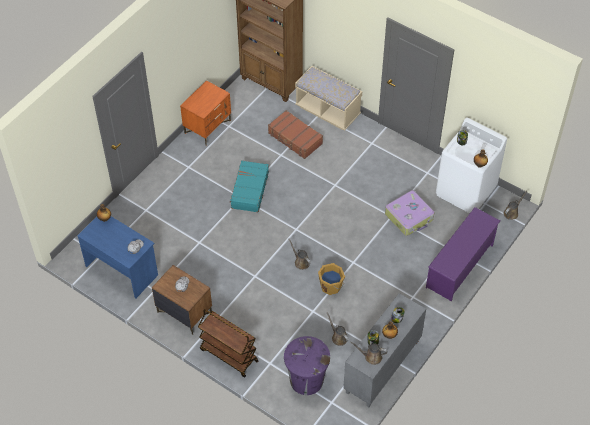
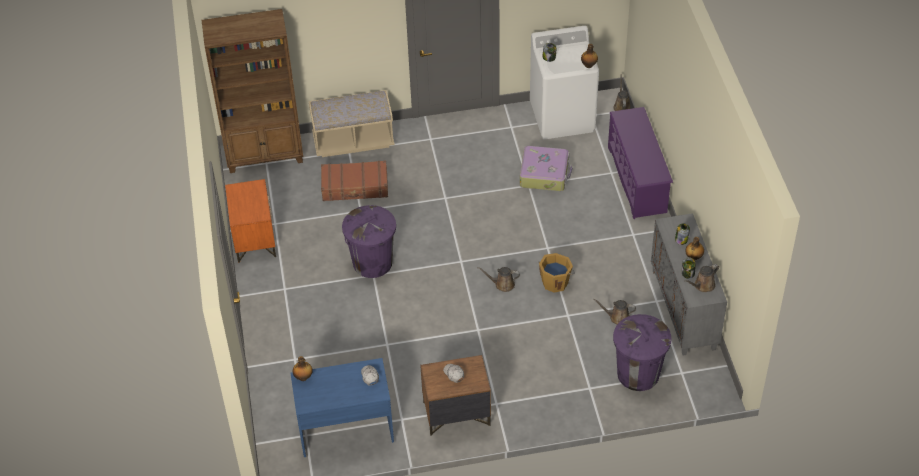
camera: 45 degrees left, 5 degrees down
(228, 355) = (545, 413): brown cart -> none
(249, 190) = (373, 263): turquoise suitcase -> purple trash can

